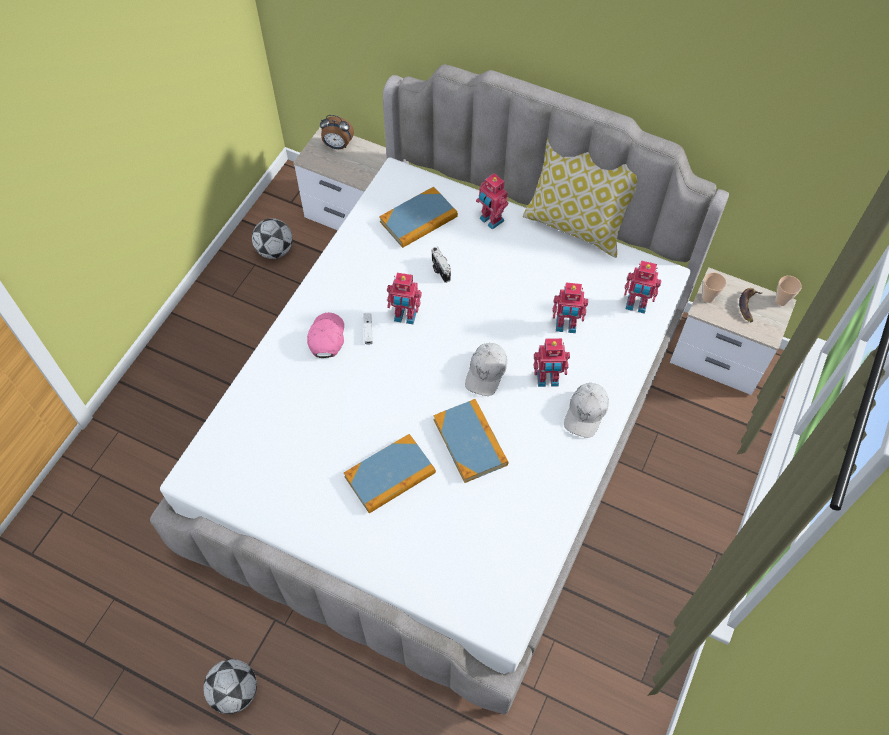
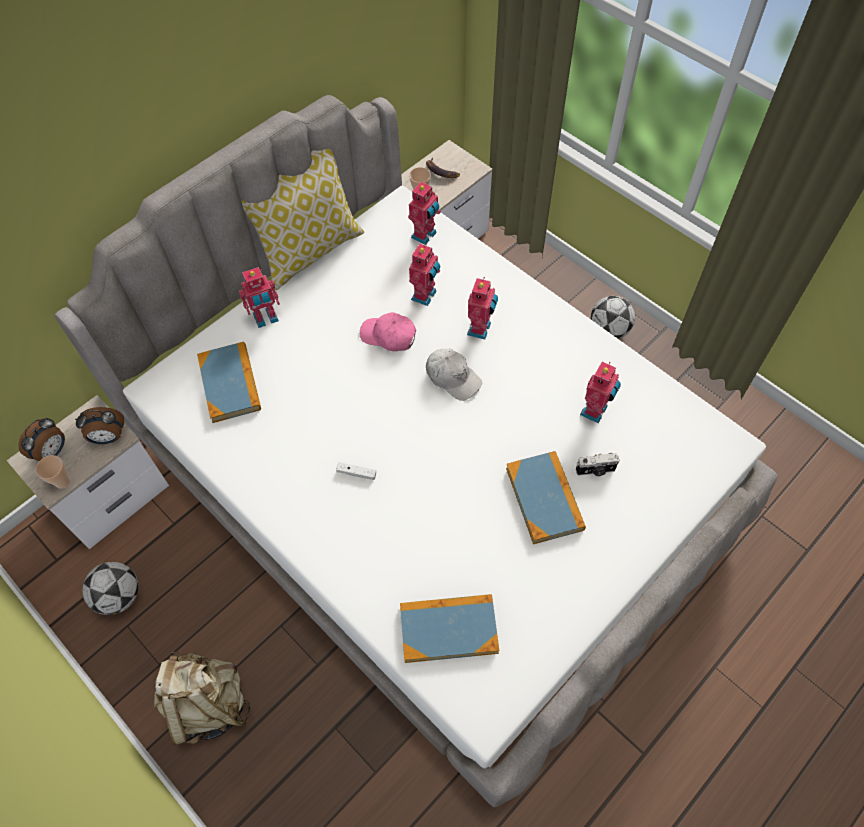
camera: 70 degrees left, 0 degrees up
(211, 337) = (208, 704): none -> beige backpack
(235, 692) = (668, 773): football -> football (609, 330)
(326, 338) = (348, 518): pink cap -> pink cap (389, 336)
(361, 173) = (109, 437): none -> alarm clock
(405, 317) = (354, 432): toy robot -> toy robot (595, 411)
(440, 270) = (308, 383): camera -> camera (595, 471)
(470, 442) = (528, 414): book -> book (448, 629)
(586, 413) = (527, 310): white cap -> none
(781, 300) = (445, 149): cup -> cup (62, 482)

